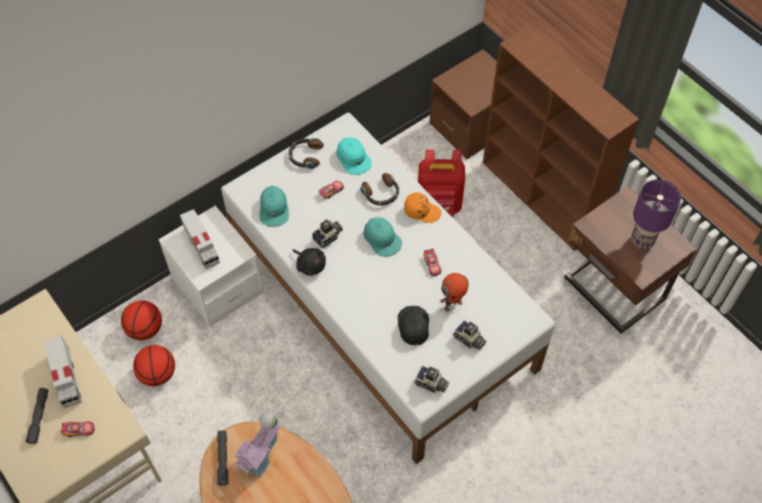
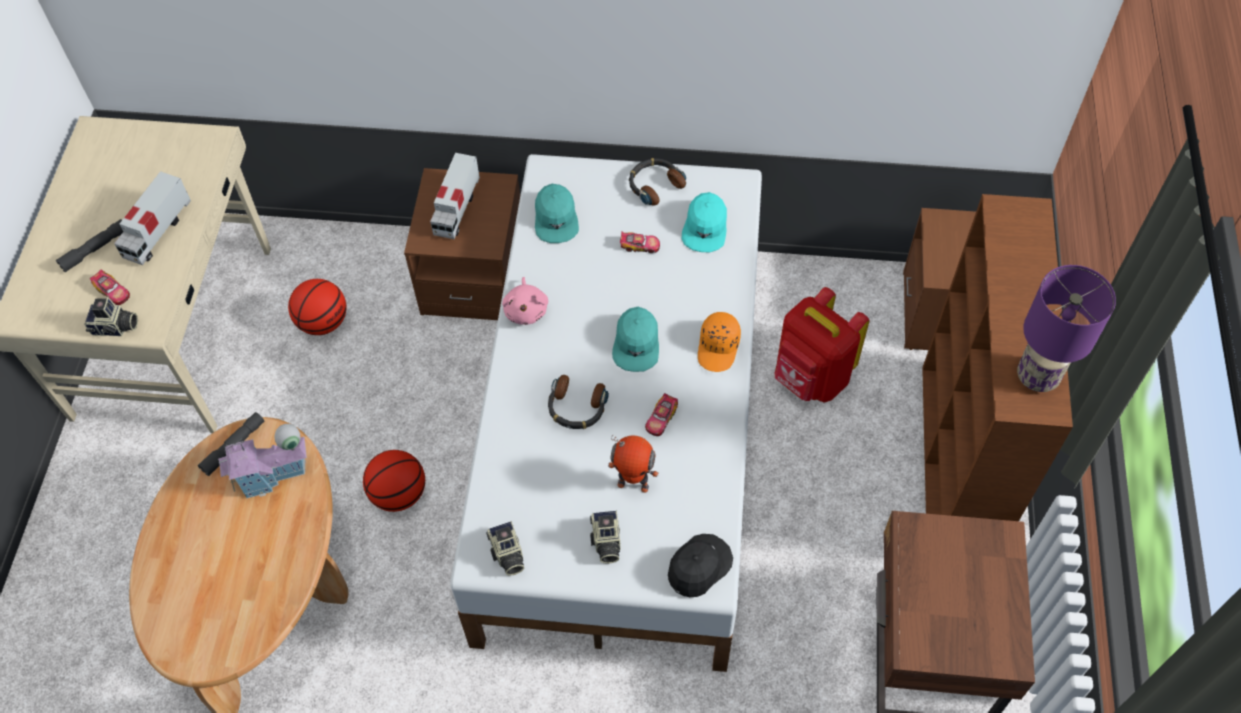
camera: 45 degrees right, 0 degrees up
(145, 329) = (359, 267): basketball -> basketball (399, 494)
(217, 286) = (474, 277): white nightstand -> brown nightstand
(274, 209) = (556, 218): turquoise cap -> turquoise cap turned 45 degrees counterclockwise
(310, 265) = (526, 310): black plush toy -> pink plush toy
(328, 238) = (579, 295): camera -> camera (115, 328)
(381, 193) = (693, 291): headphones -> headphones (576, 408)
(413, 326) = (561, 471): black cap -> black cap (698, 566)
(422, 211) = (719, 347): orange cap -> orange cap turned 45 degrees clockwise
(641, 241) = (963, 607): purple table lamp -> purple table lamp (1036, 376)

